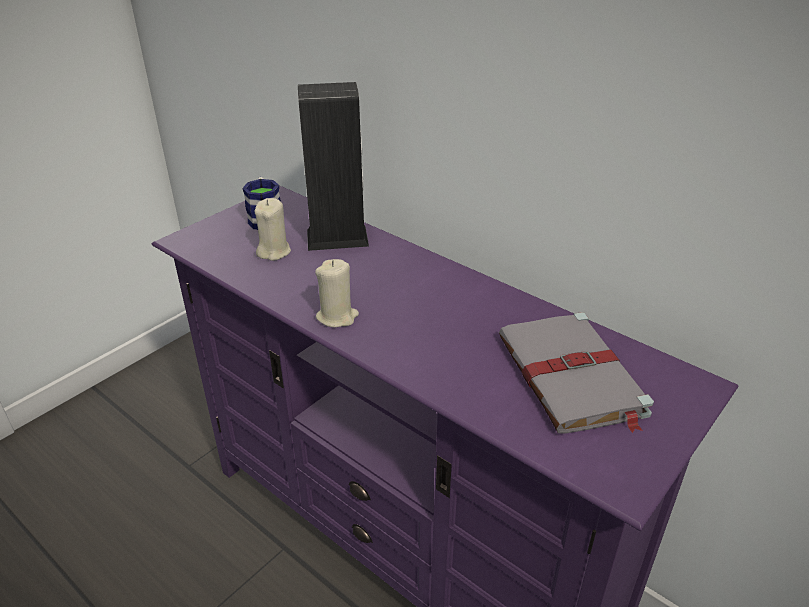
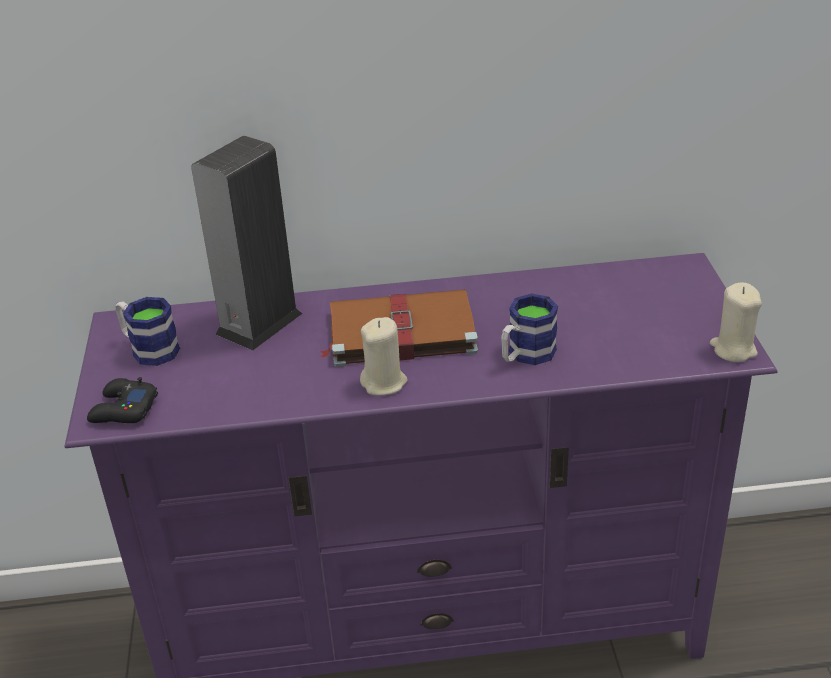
camera: 45 degrees left, 0 degrees up
(199, 241) = (123, 410): none -> black game controller
(274, 252) = (221, 371): beige candle -> beige candle (733, 349)
(400, 292) = (399, 332): none -> brown book
(451, 362) = (525, 355): none -> mug
(571, 377) = (614, 311): grey book -> none

